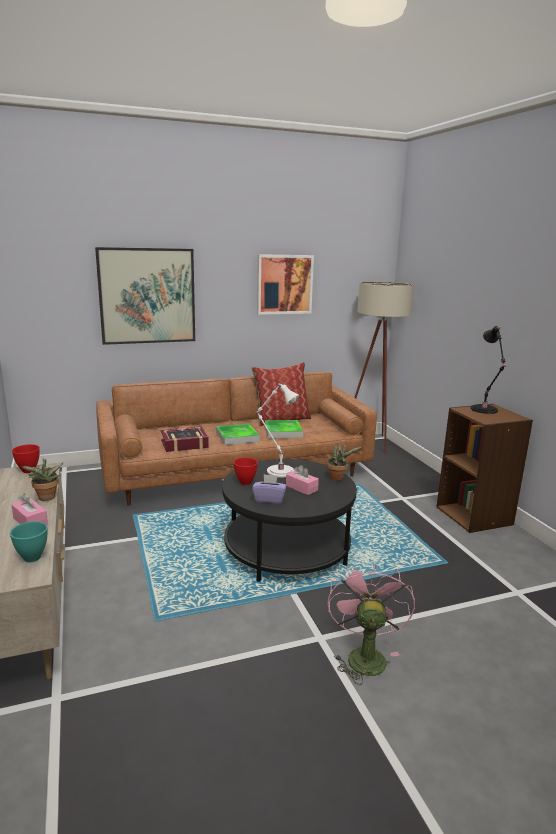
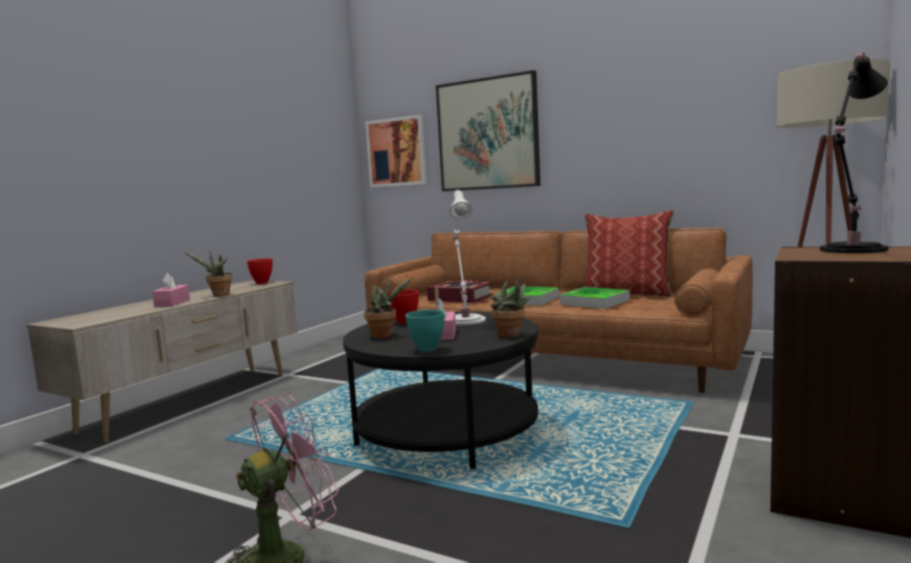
camera: 50 degrees right, 10 degrees down
(31, 558) = (110, 317): turquoise bowl -> turquoise bowl (426, 349)
(269, 499) = (385, 335): purple tissue box -> potted plant
(284, 284) = (663, 101): picture -> picture (396, 152)

